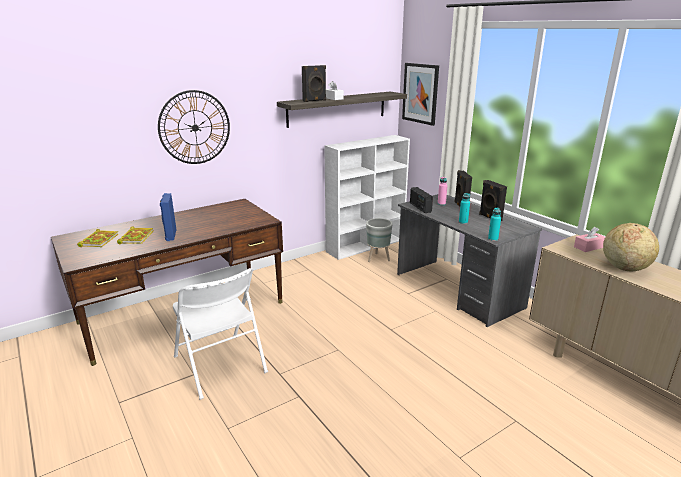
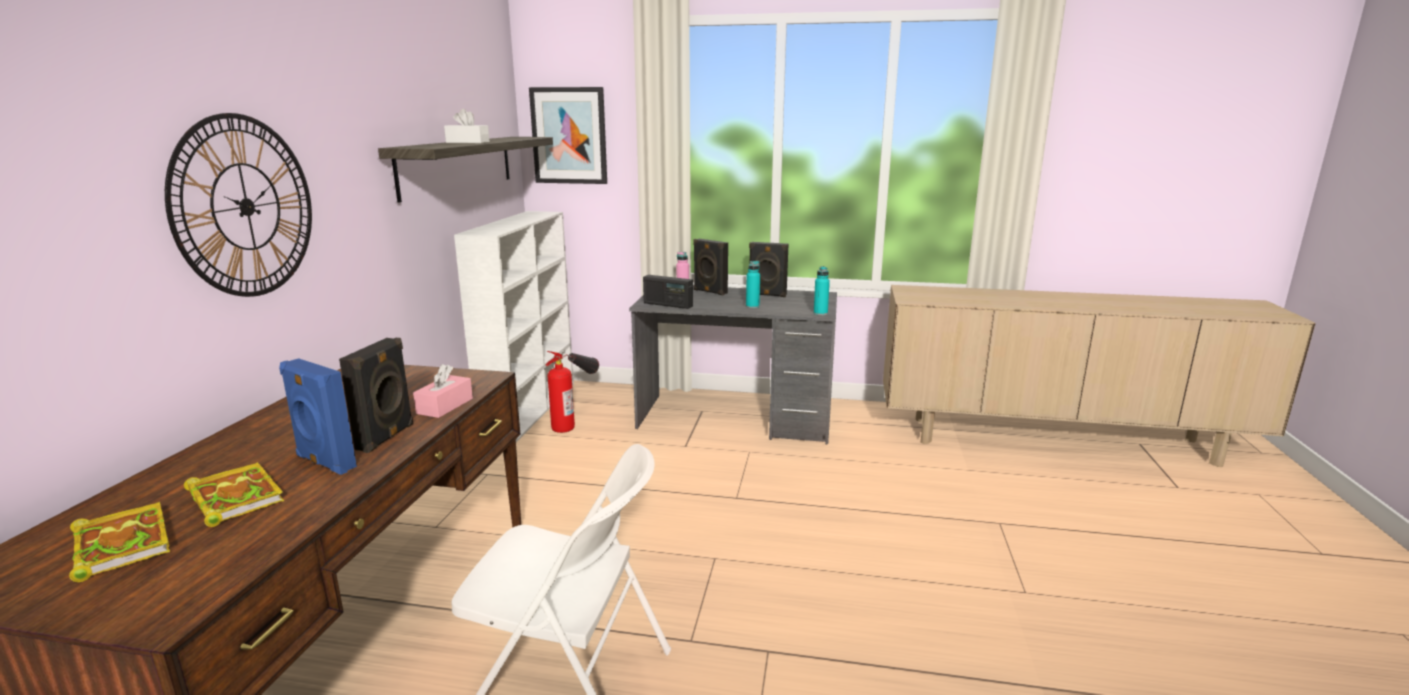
camera: 45 degrees left, 5 degrees down
(314, 101) = (450, 144): black speaker -> black speaker (387, 437)
(377, 258) = (574, 419): grey planter -> fire extinguisher
(588, 247) = (927, 292): pink tissue box -> pink tissue box (445, 406)
(624, 268) = (991, 300): globe -> none

